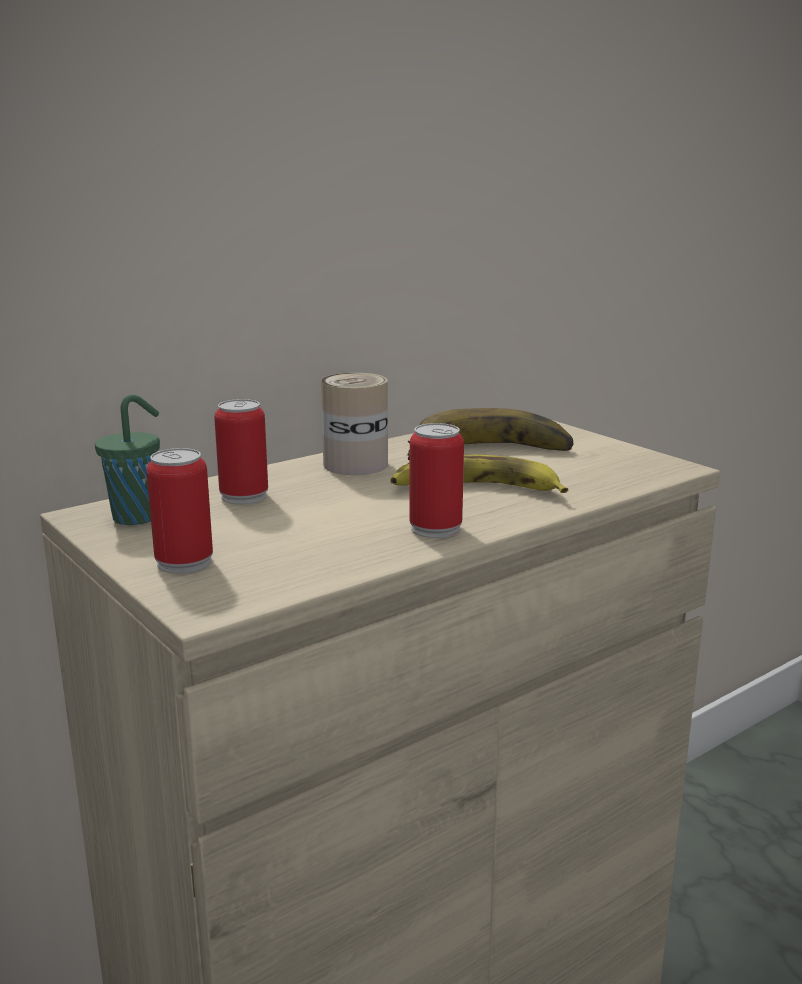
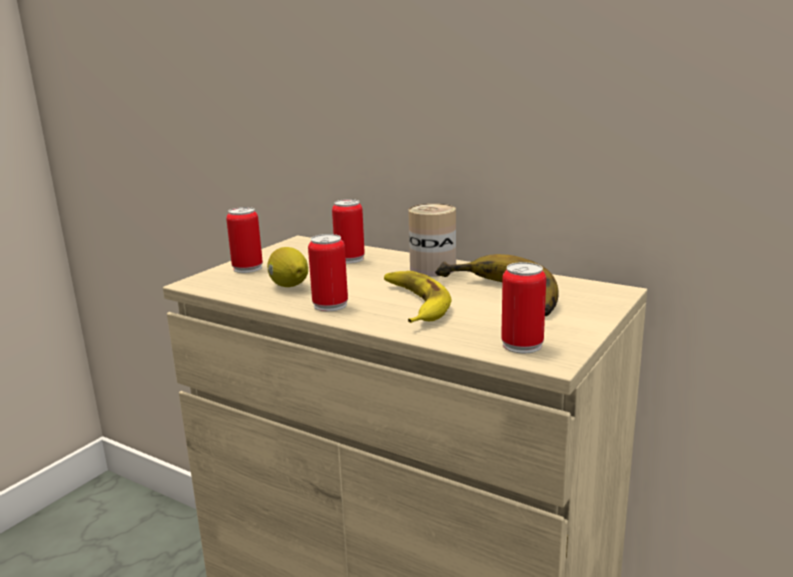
camera: 70 degrees right, 0 degrees up
(137, 517) = (301, 249): green cup -> none
(324, 543) = (289, 286): none -> lemon
(635, 470) = (522, 345): none -> can

